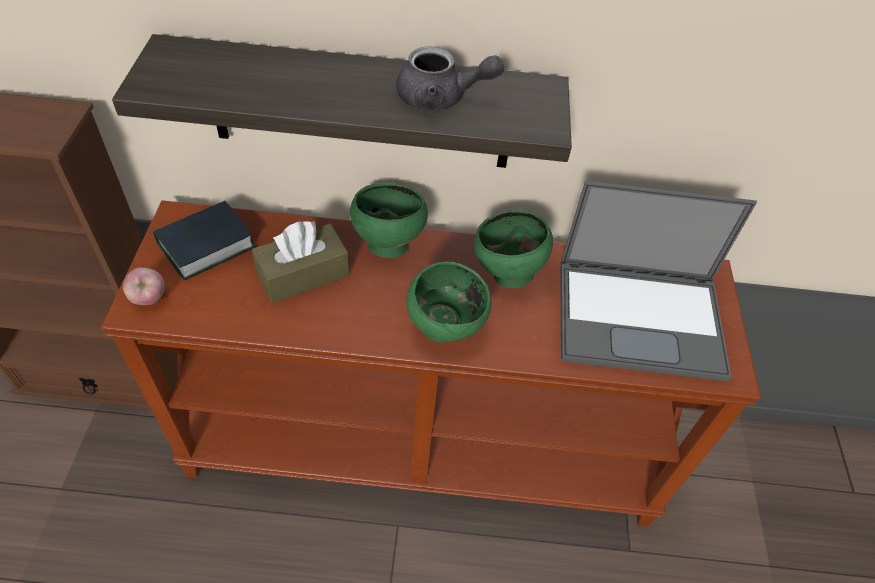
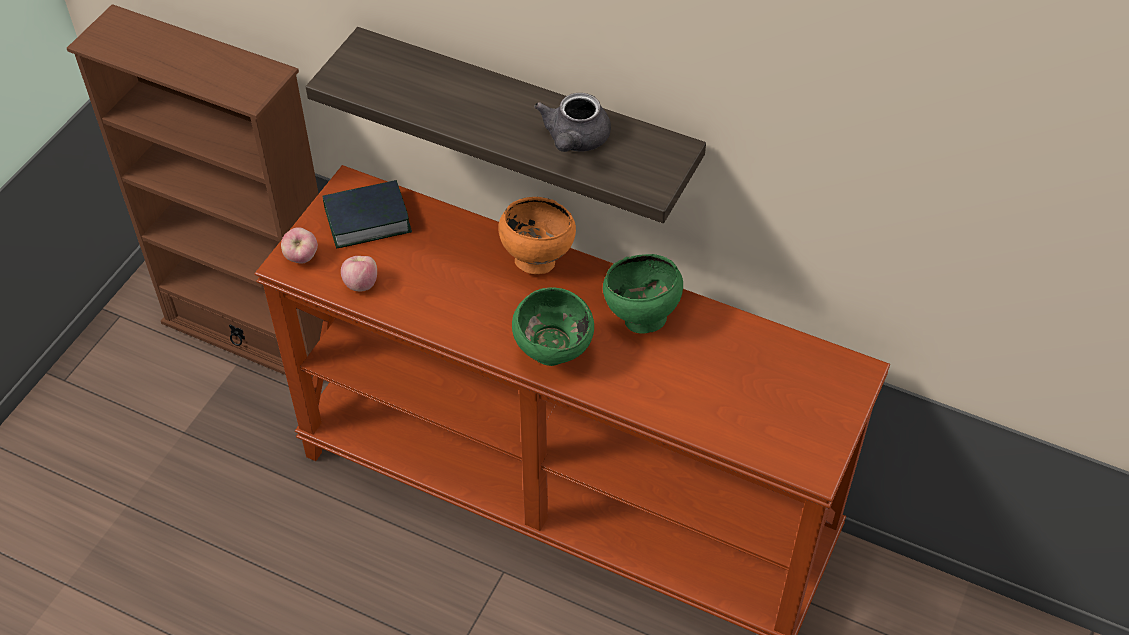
camera: 25 degrees right, 0 degrees up
(223, 310) = (361, 284): none -> apple
(303, 274) = (444, 269): brown tissue box -> none
(387, 245) = (536, 260): green bowl -> orange bowl
(441, 98) = (574, 141): grey teapot -> grey teapot turned 75 degrees clockwise
(641, 318) = (754, 395): laptop -> none

